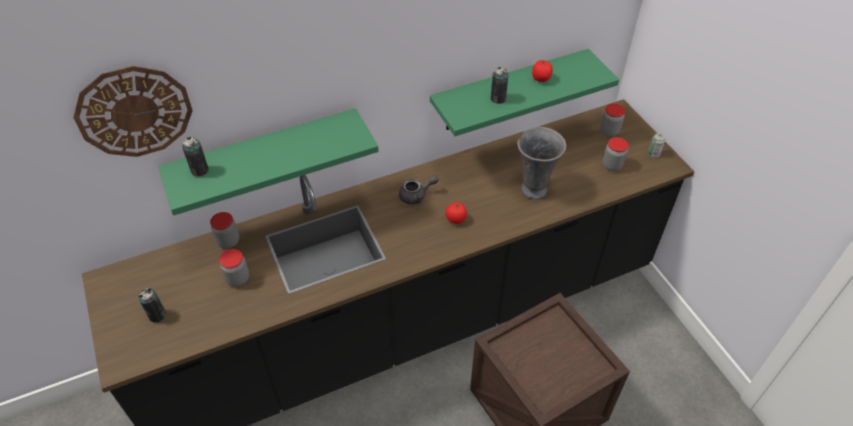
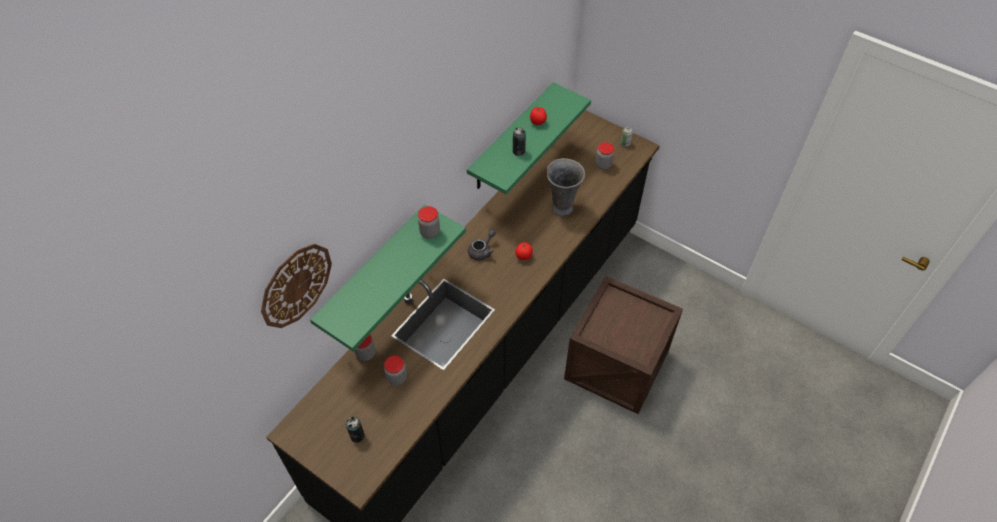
camera: 30 degrees left, 5 degrees up
(200, 170) = (347, 307): can -> none
(609, 131) = (584, 138): jar -> jar (430, 232)

